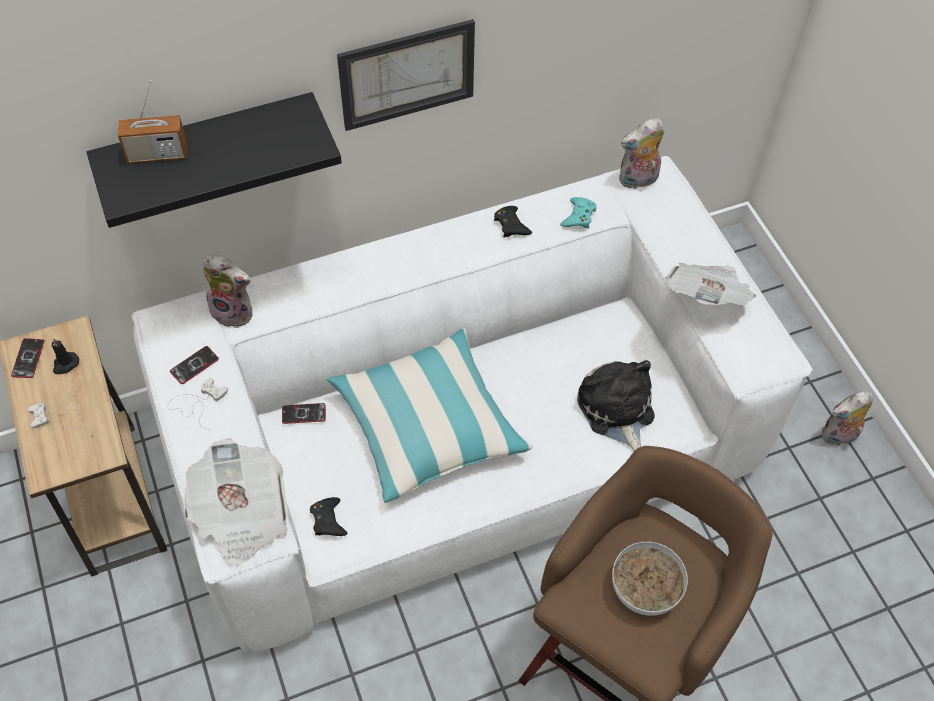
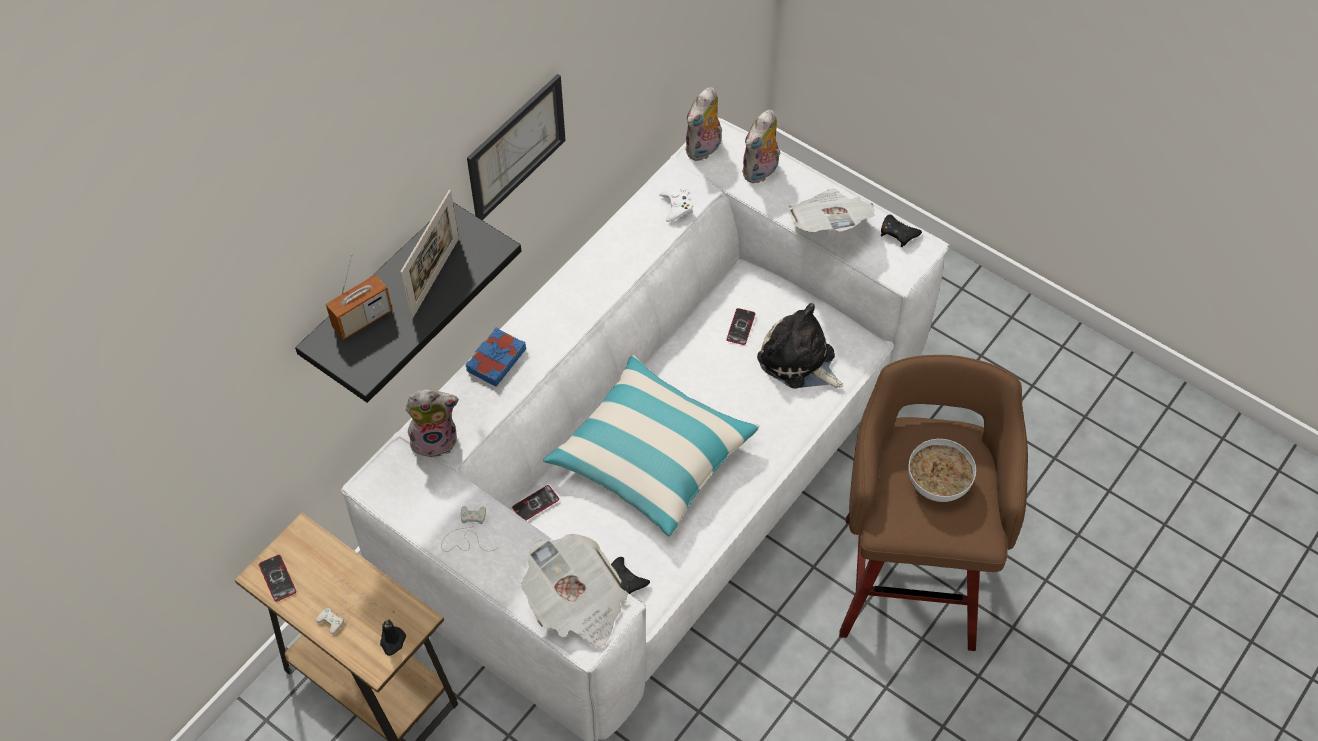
camera: 30 degrees left, 0 degrees up
(65, 364) = (317, 565): black candle -> black candle (392, 642)
(194, 365) = (437, 504): phone -> phone (740, 327)
(245, 149) = (435, 278): none -> picture frame
(331, 270) = (495, 360): none -> blue book
(511, 225) = (624, 242): black game controller -> black game controller (898, 233)
(578, 216) = (676, 206): turquoise game controller -> white game controller
(839, 436) = (964, 296): plush toy -> plush toy (761, 172)

